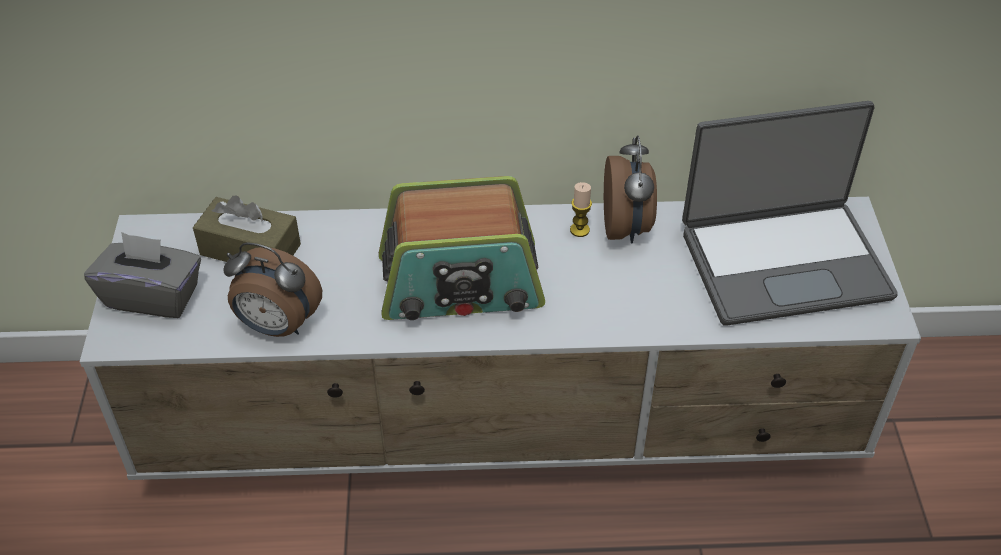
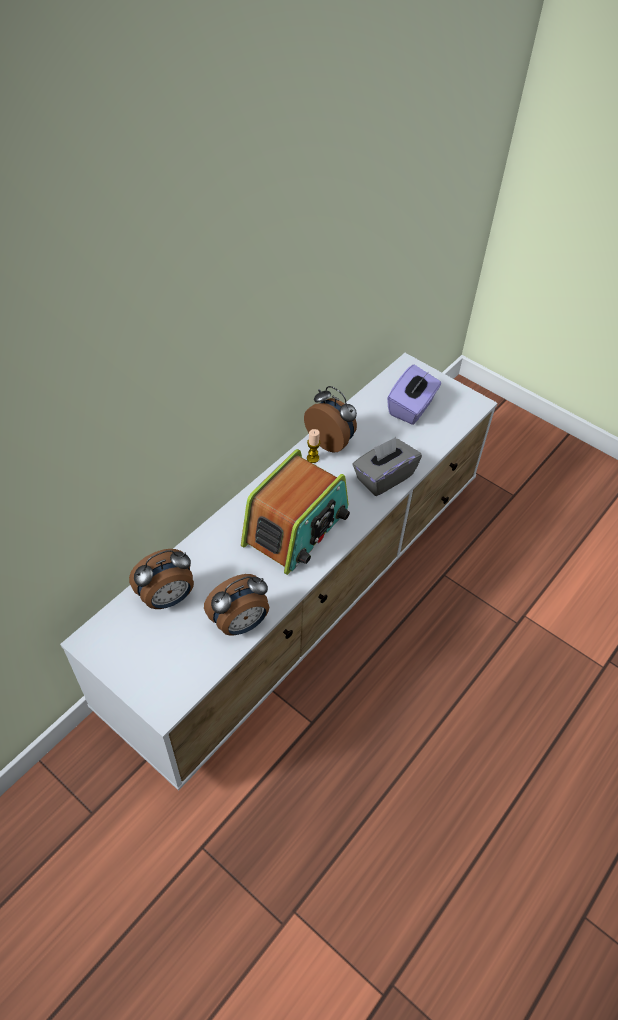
camera: 50 degrees left, 5 degrees up
(153, 296) = (151, 667): grey tissue box -> grey tissue box (383, 477)
(250, 249) = (168, 598): brown tissue box -> alarm clock
(783, 261) = (411, 408): laptop -> purple tissue box

